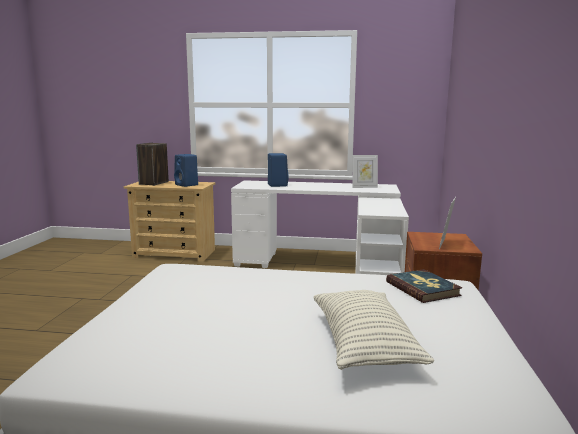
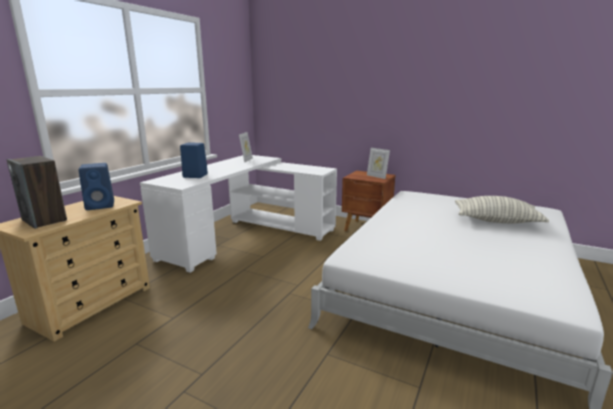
camera: 70 degrees left, 5 degrees up
(423, 289) = (416, 199): book -> none

